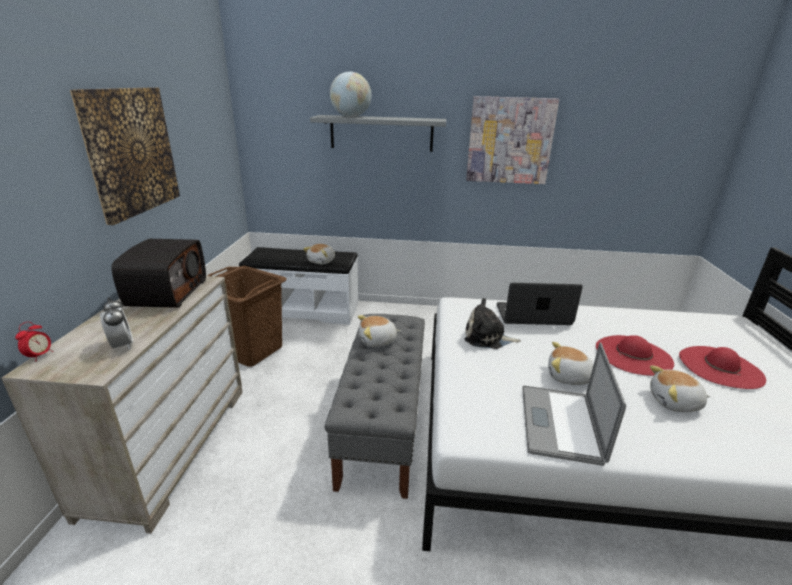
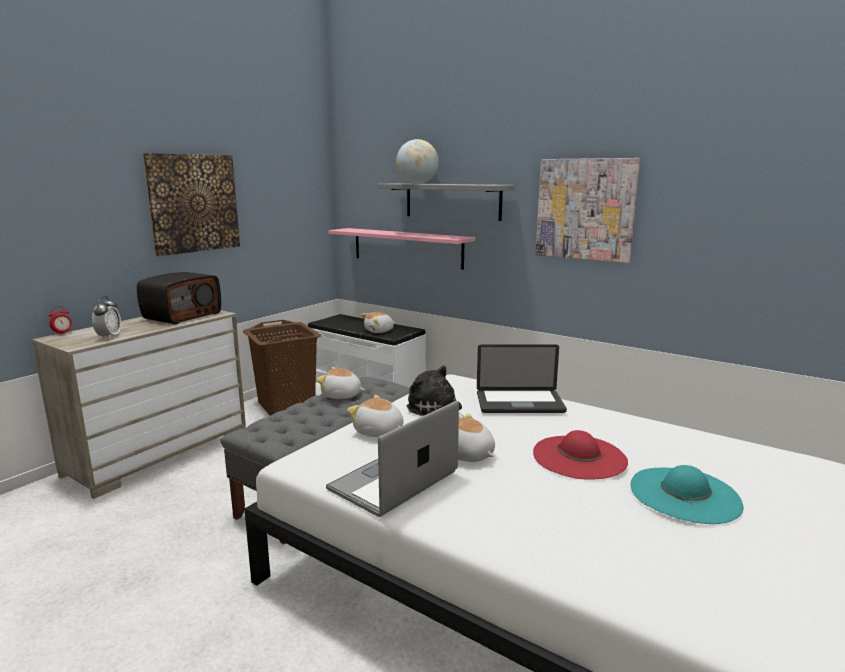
camera: 30 degrees right, 10 degrees down
(331, 178) = (407, 247): none -> pink shelf
(533, 315) = (519, 403): laptop -> laptop turned 150 degrees clockwise
(675, 403) = (553, 503): plush toy -> plush toy (378, 432)
(720, 367) = (684, 494): red hat -> turquoise hat

